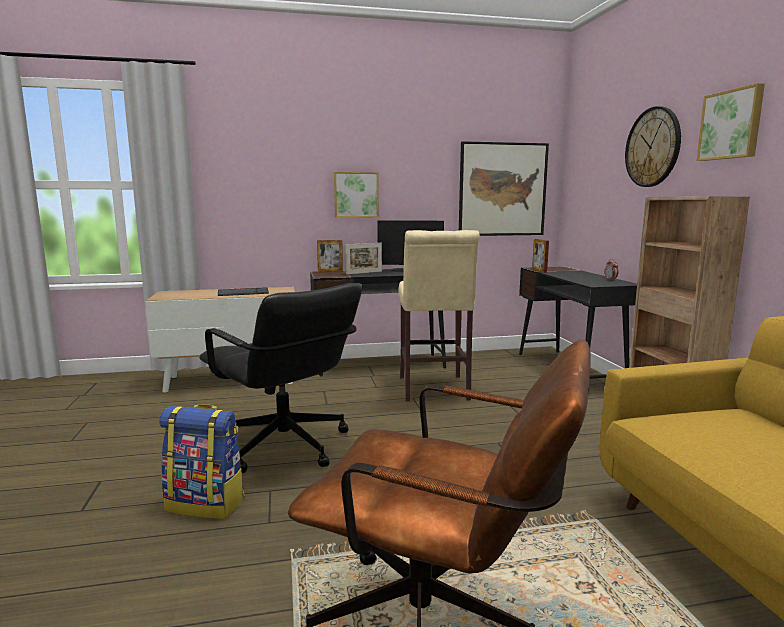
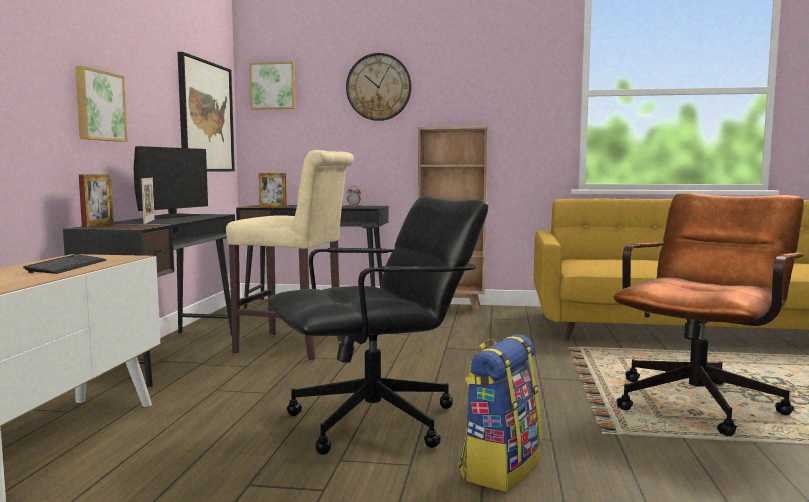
camera: 70 degrees left, 5 degrees down
(731, 125) = (460, 77): picture -> picture (273, 86)

